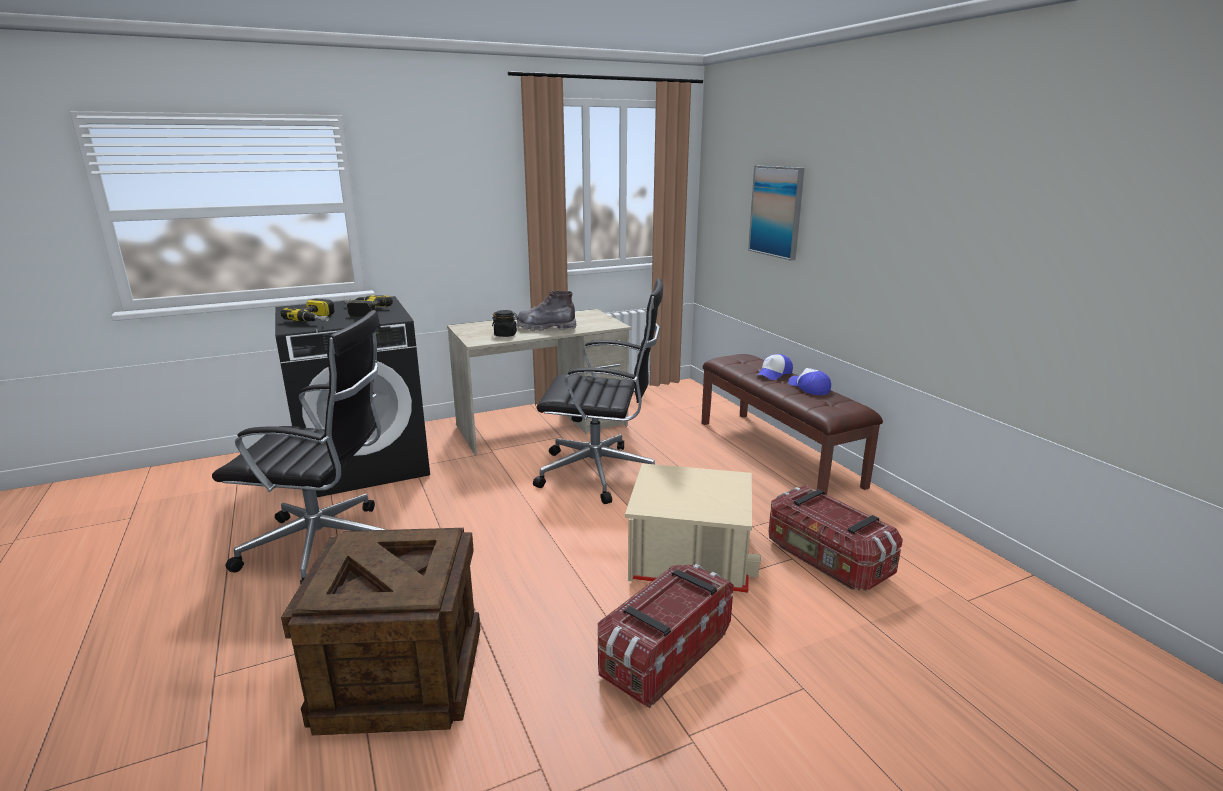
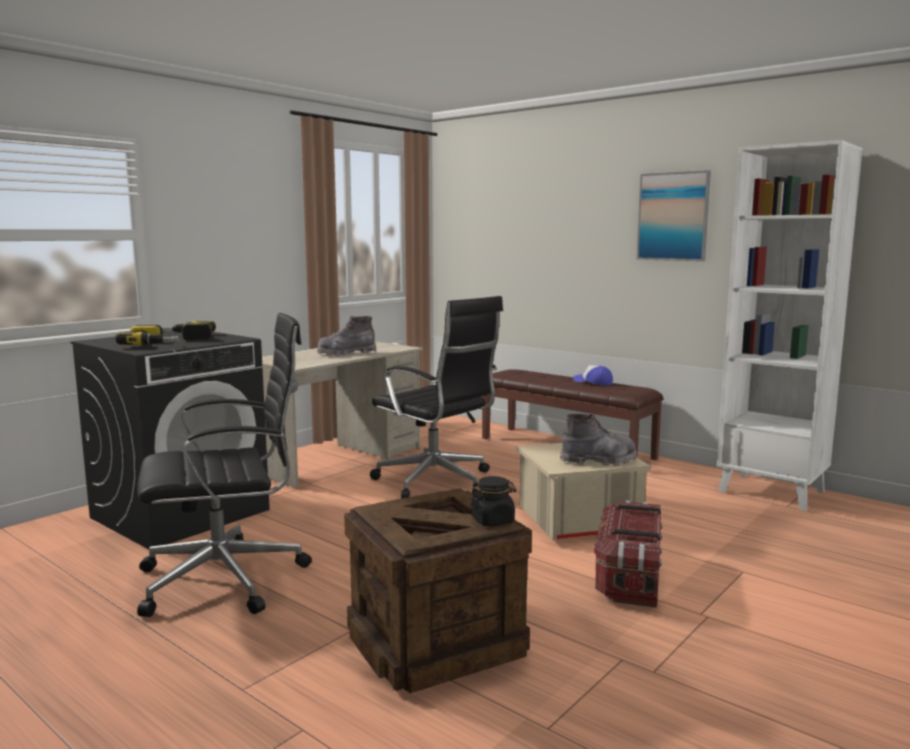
camera: 25 degrees left, 10 degrees down
(505, 335) = (316, 360): black jar -> black jar (493, 520)
(600, 473) = (437, 482): black office chair -> black office chair turned 60 degrees clockwise
(700, 505) = (599, 461): none -> grey boot
(774, 374) = (554, 377): cap -> none
(776, 211) = (529, 241): picture -> picture (673, 216)
(826, 560) = (676, 503): storage box -> none
(970, 572) = (772, 491): none -> white bookcase

